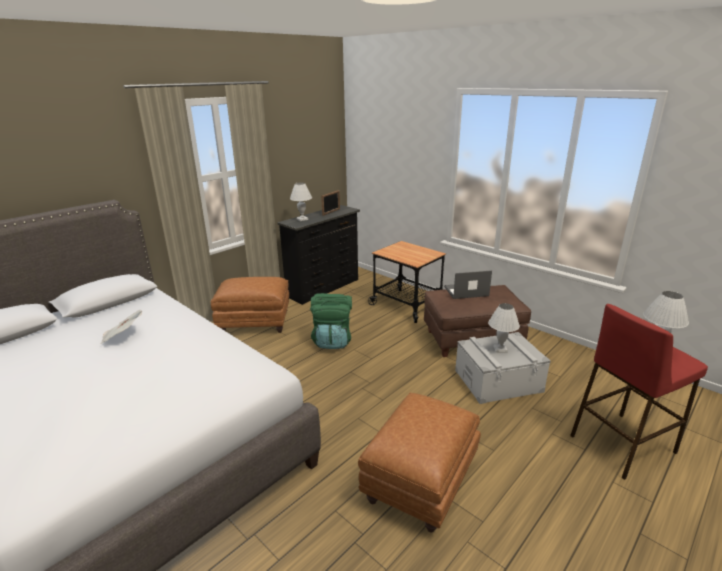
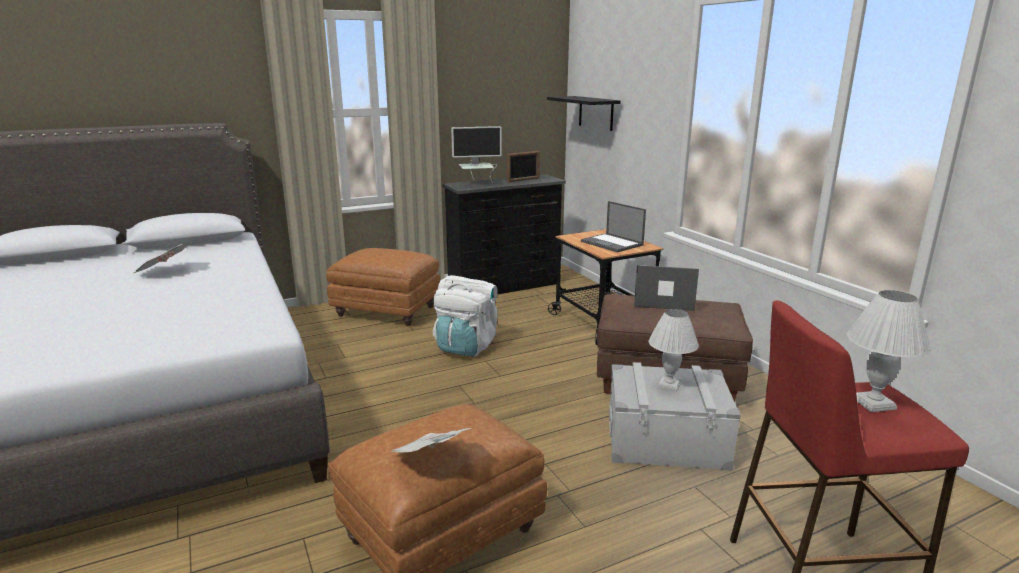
camera: 20 degrees right, 5 degrees down
(302, 219) = (477, 183): white table lamp -> monitor
(332, 340) = (466, 346): green backpack -> white backpack
(374, 160) = (596, 113): none -> black shelf
(413, 254) = (612, 243): none -> laptop
(433, 439) = (431, 459): none -> newspaper

